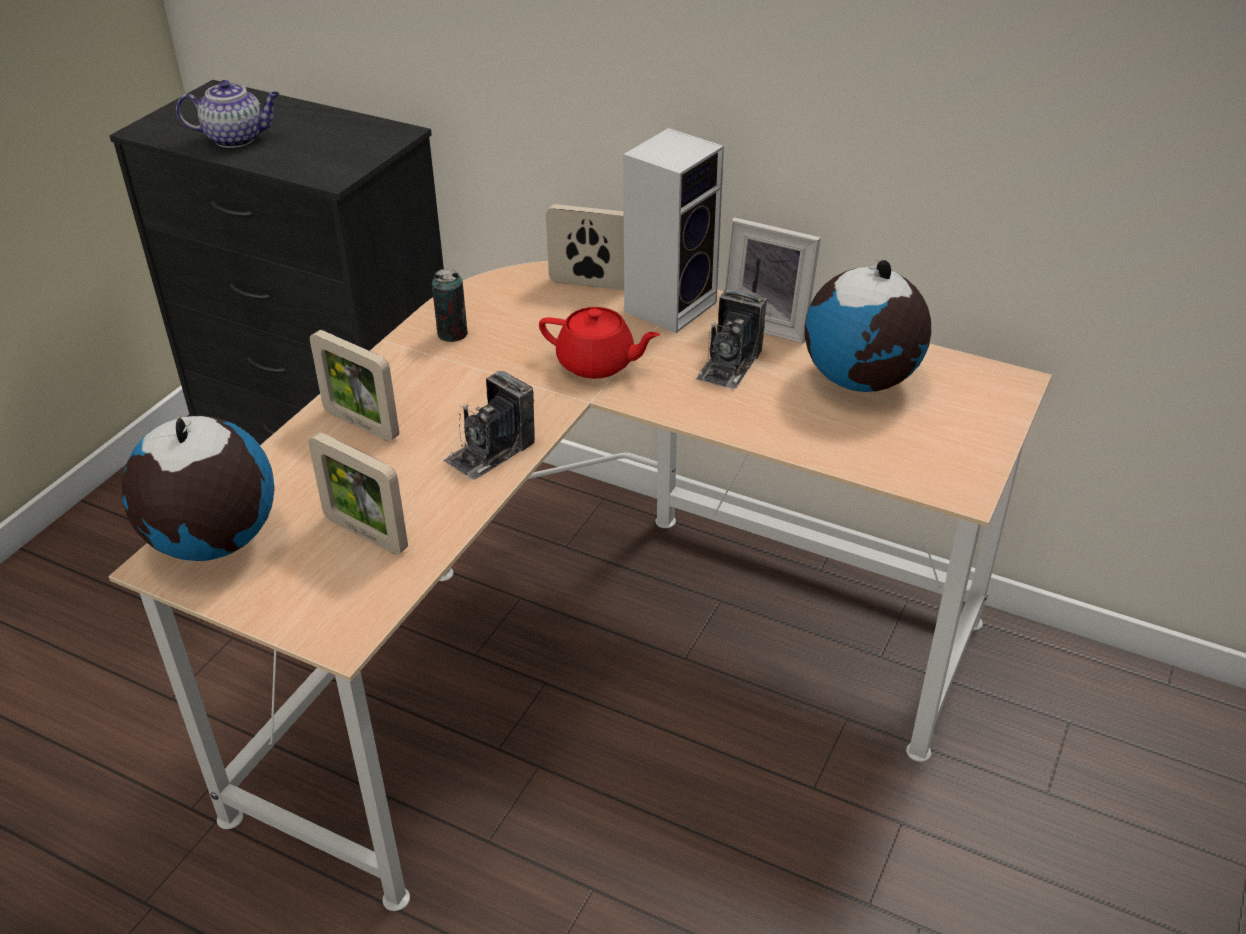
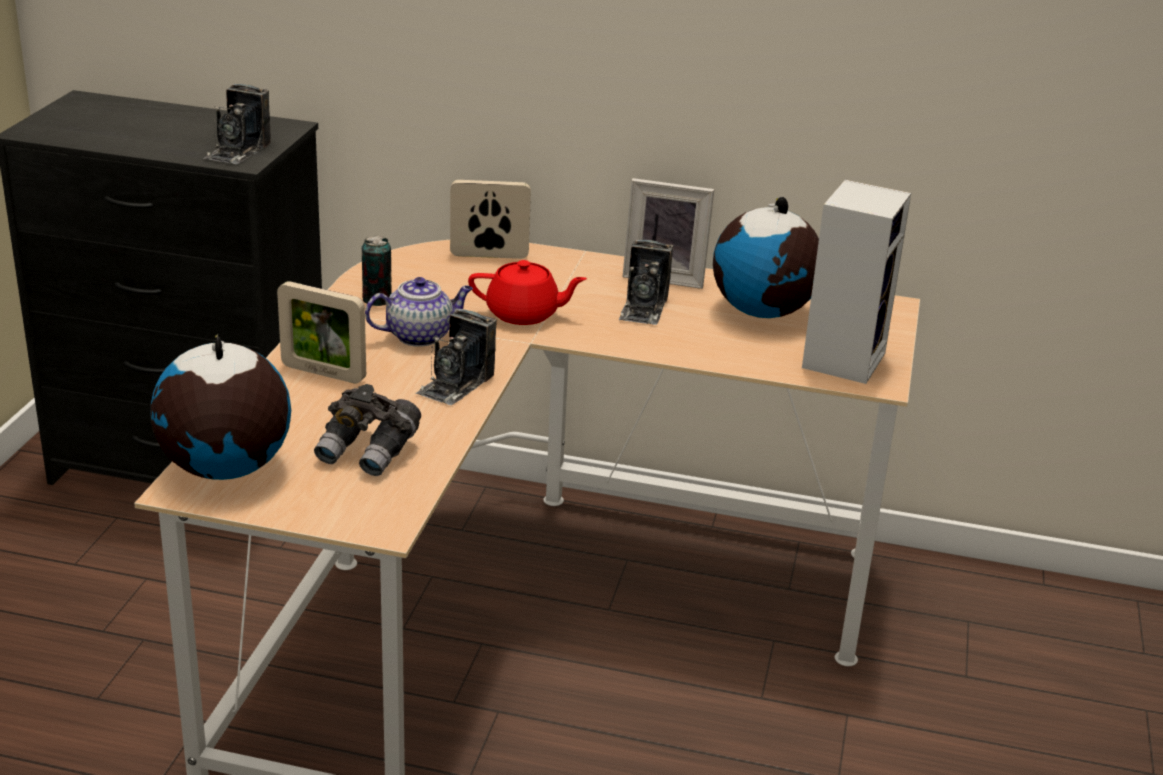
camera: 15 degrees left, 10 degrees down
(237, 138) = (129, 135): teapot -> teapot (420, 336)
(333, 162) = (238, 151): none -> camera
(365, 534) = (369, 452): picture frame -> grey binoculars
(671, 305) = (571, 267): speaker -> speaker (843, 358)

